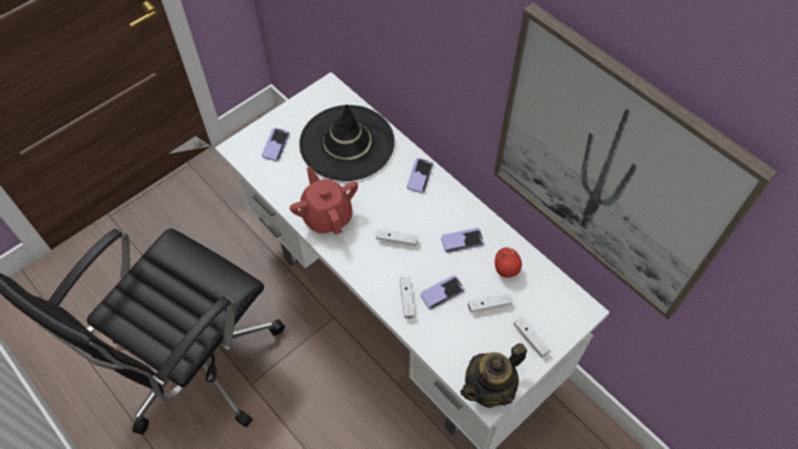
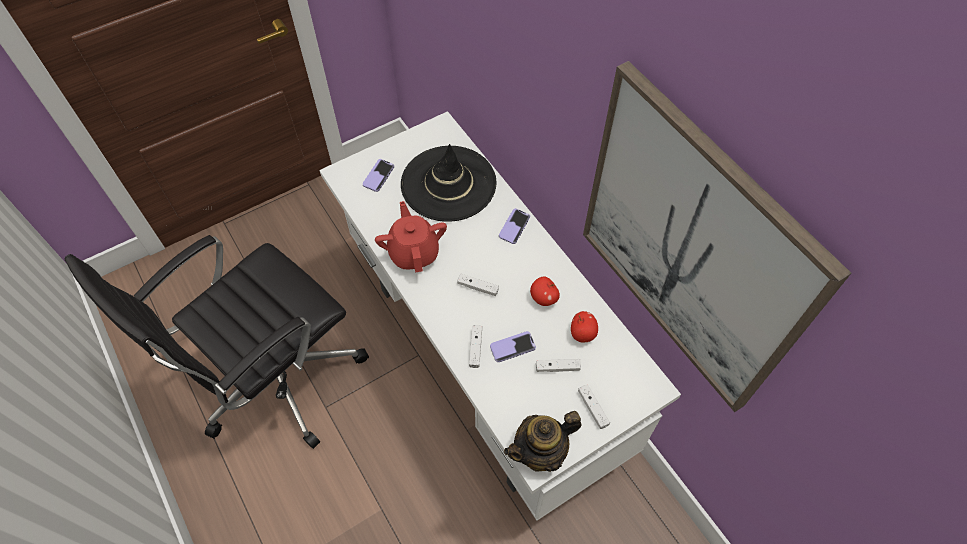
camera: 10 degrees right, 0 degrees up
(462, 241) = (543, 298): phone -> apple

